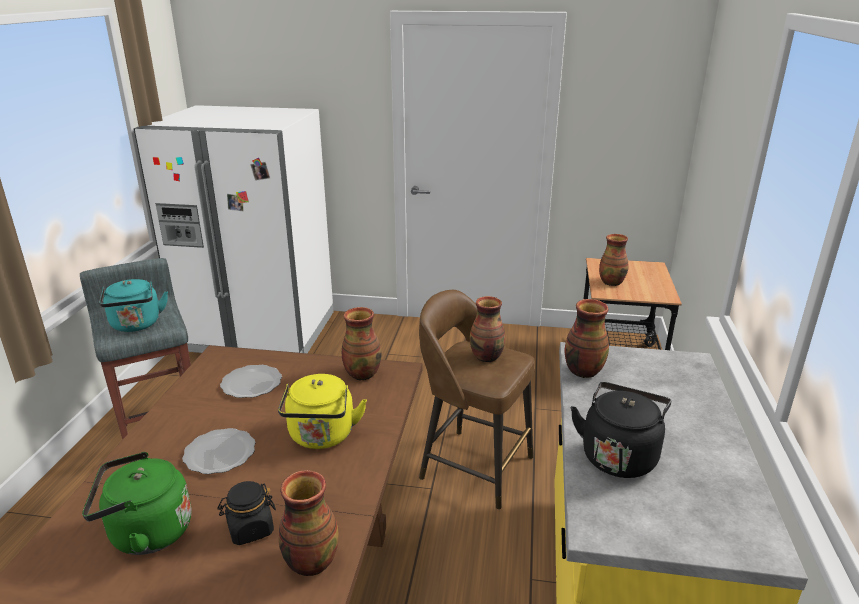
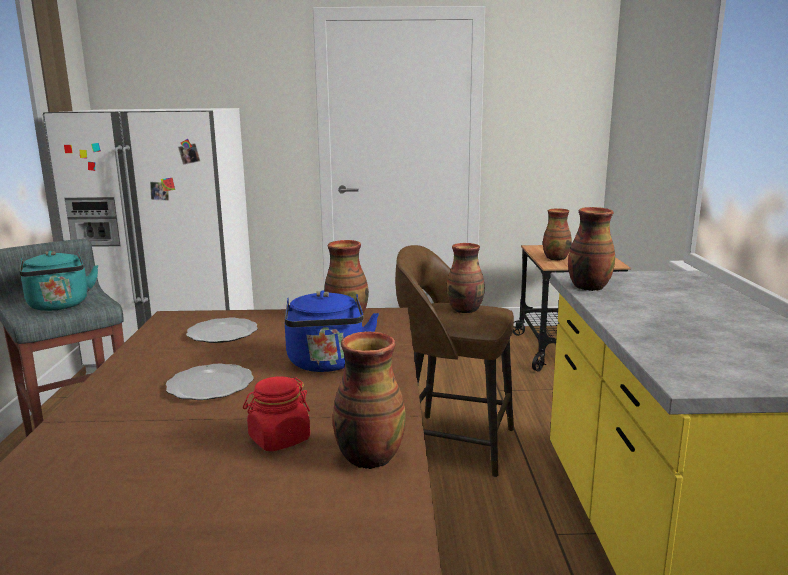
camera: 10 degrees left, 10 degrees down
(146, 533) = (144, 455): green kettle -> none
(250, 529) = (279, 439): black jar -> red jar
(321, 437) = (326, 364): yellow kettle -> blue kettle
(619, 455) = (669, 334): black kettle -> none

